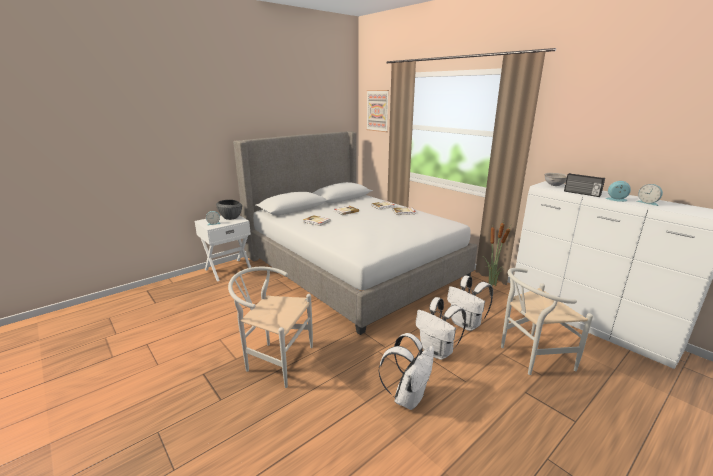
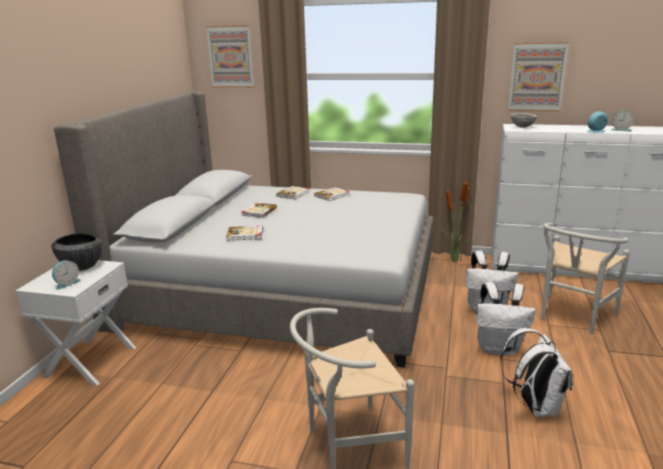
camera: 35 degrees left, 0 degrees up
(581, 193) = (561, 130): radio -> none
(582, 143) = (537, 77): none -> picture

